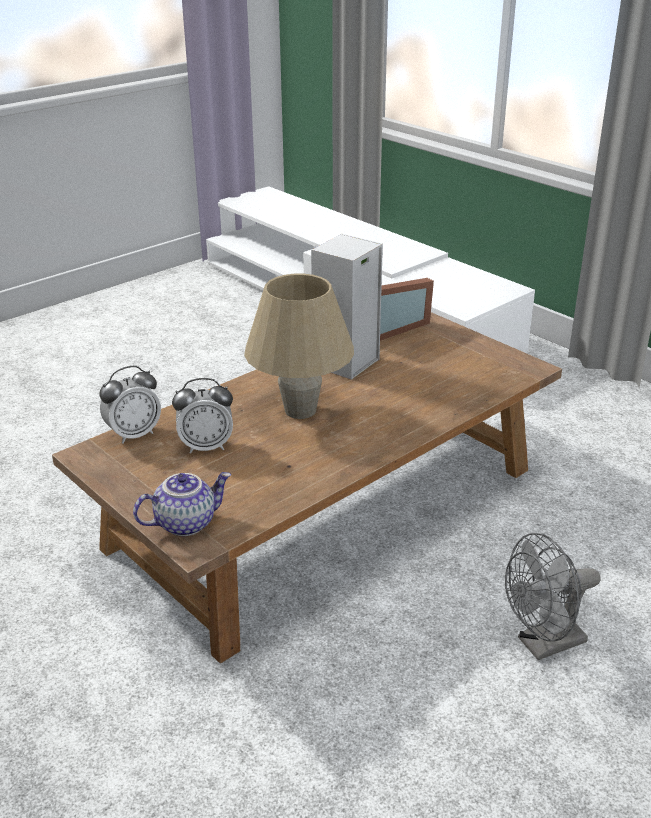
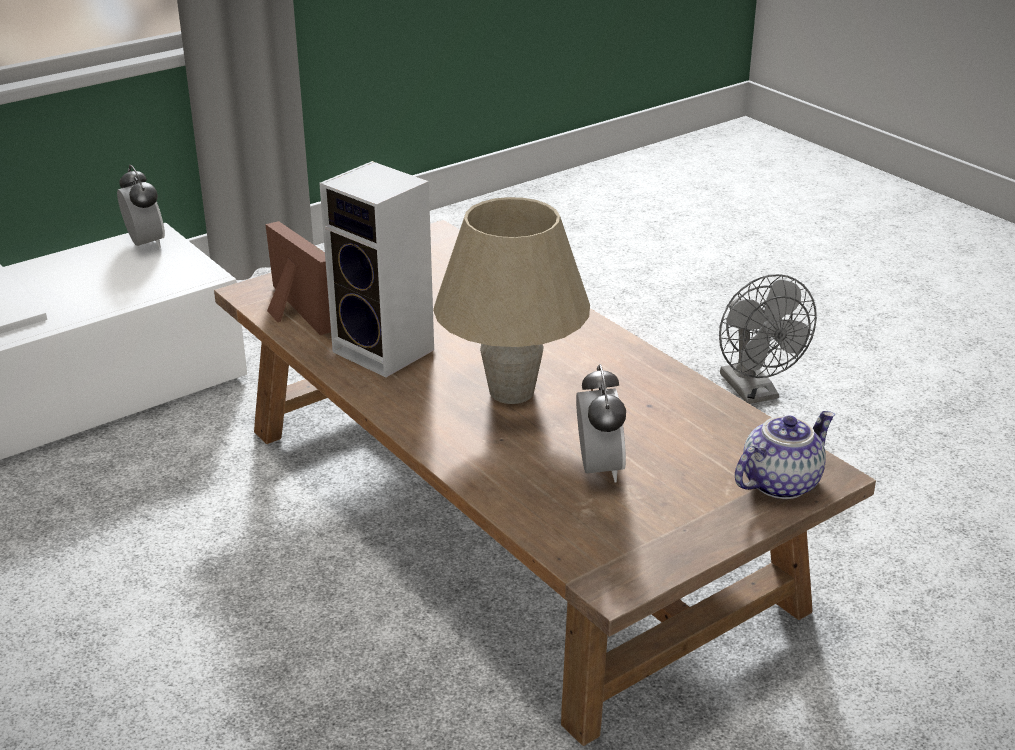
camera: 85 degrees left, 0 degrees up
(134, 434) = (559, 536): alarm clock -> alarm clock (145, 244)
(186, 522) = (779, 482): teapot -> teapot turned 75 degrees clockwise

